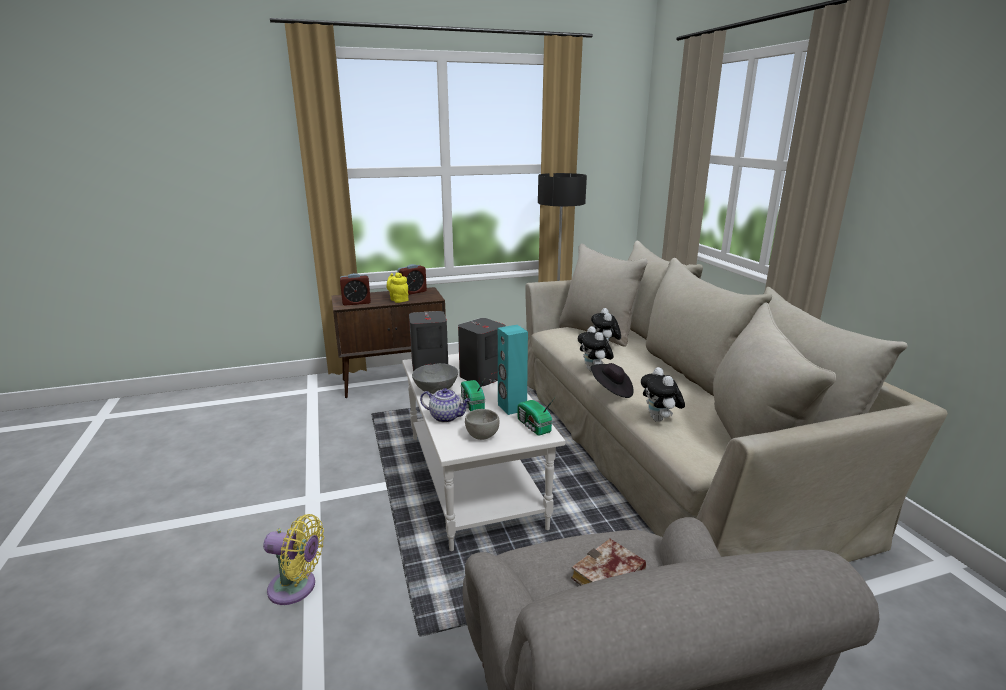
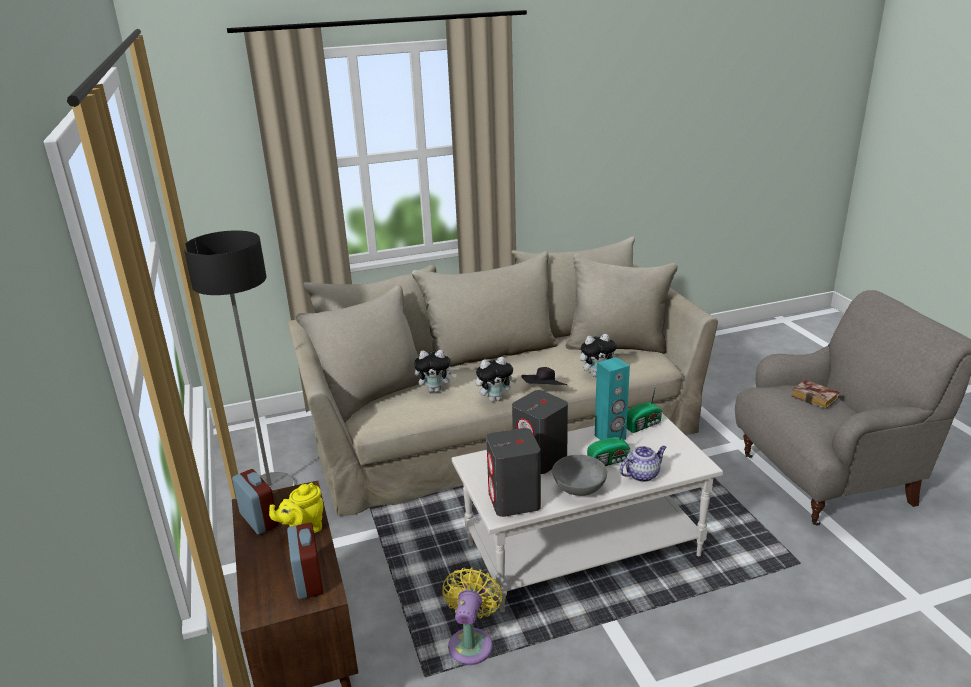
camera: 90 degrees left, 5 degrees up
(296, 588) = (792, 659): yellow fan -> yellow fan (471, 642)
(446, 417) = (642, 474): teapot -> teapot turned 45 degrees clockwise
(483, 436) = (671, 450): grey bowl -> none

